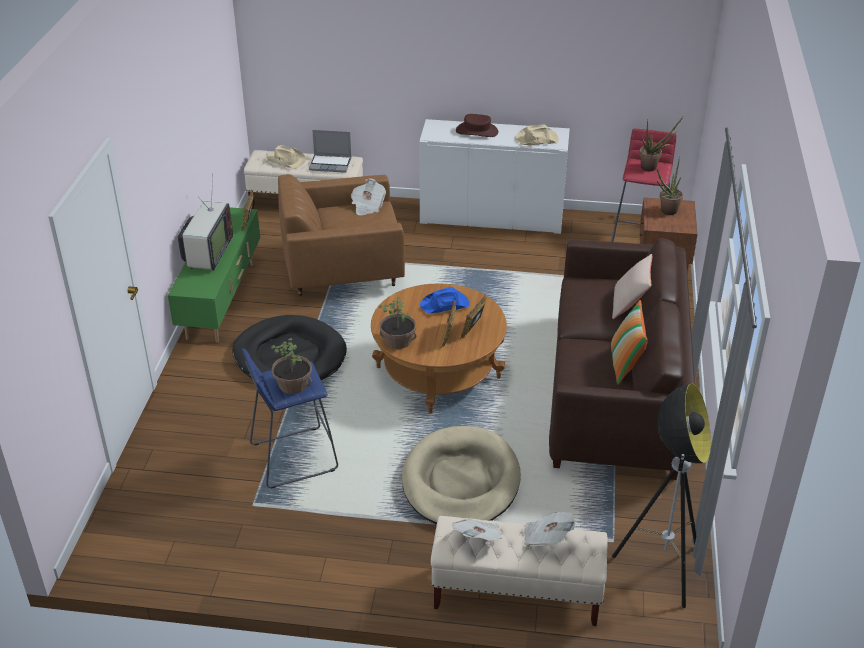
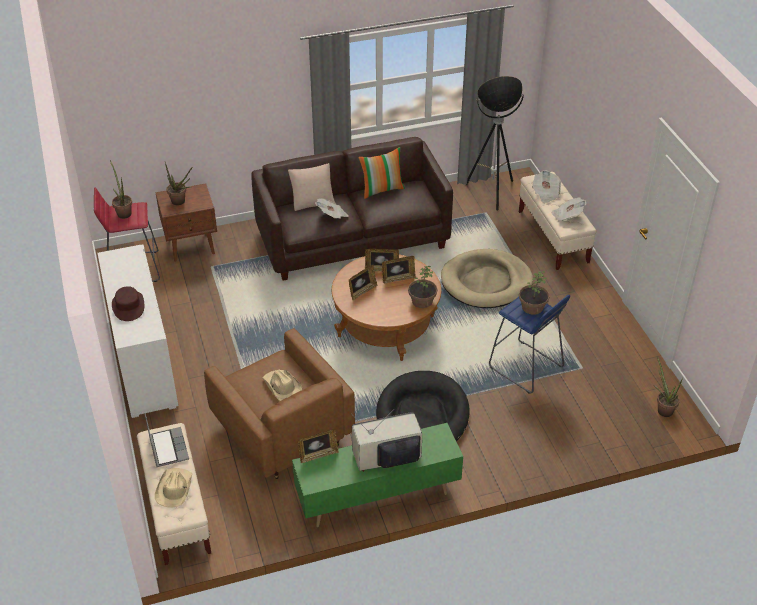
camera: 115 degrees left, 5 degrees up
(134, 547) = (662, 409): none -> potted plant
(367, 206) = (241, 386): newspaper -> newspaper (332, 215)
(445, 305) = (362, 291): blue hat -> picture frame
(536, 139) = (129, 266): beige hat -> beige hat (282, 386)

